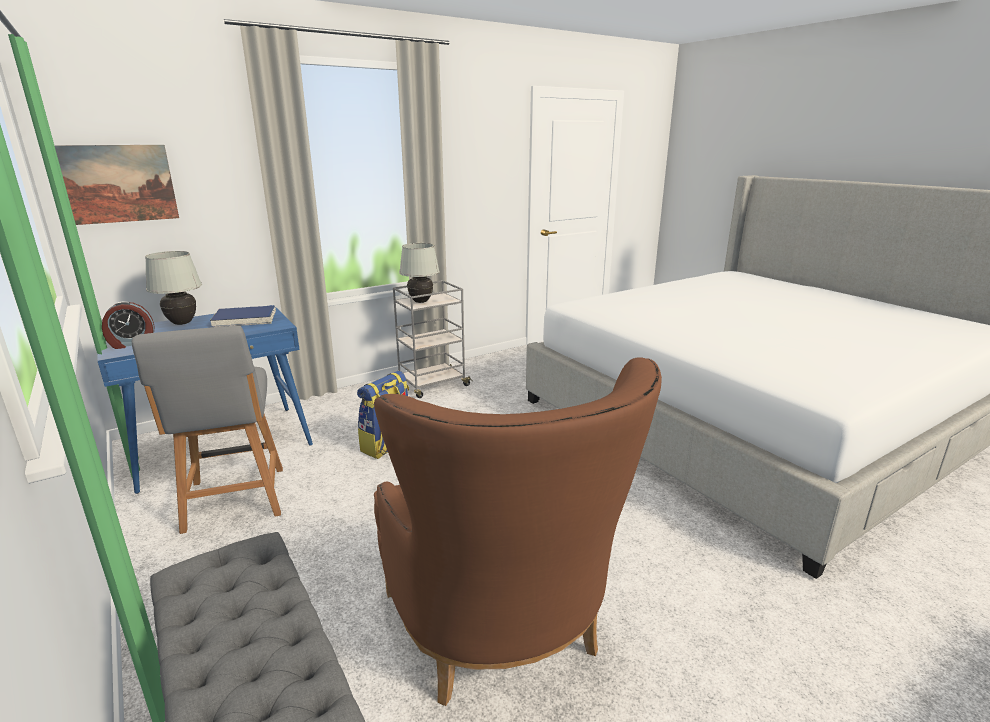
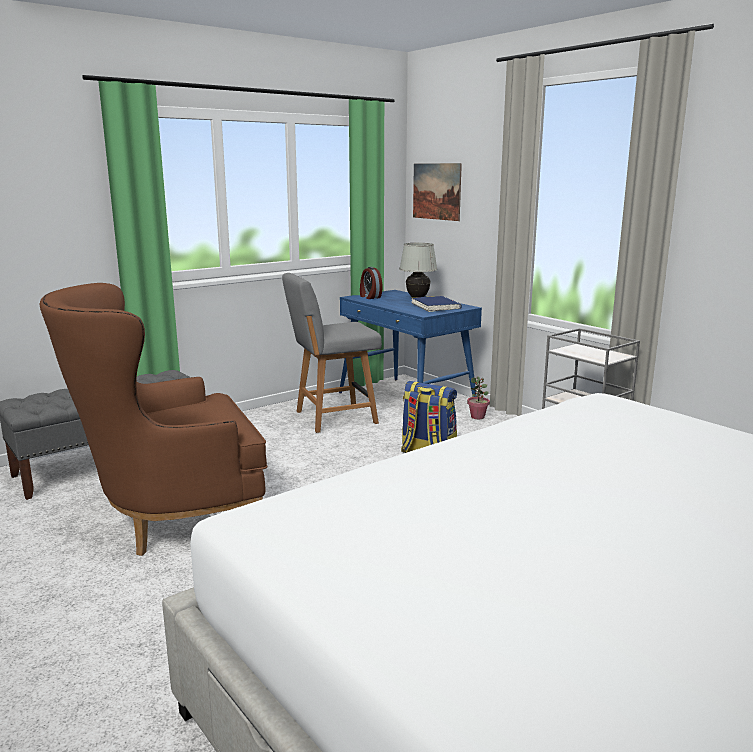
camera: 85 degrees right, 5 degrees down
(308, 412) = (477, 417): none -> potted plant
(420, 302) = (579, 351): white table lamp -> none

